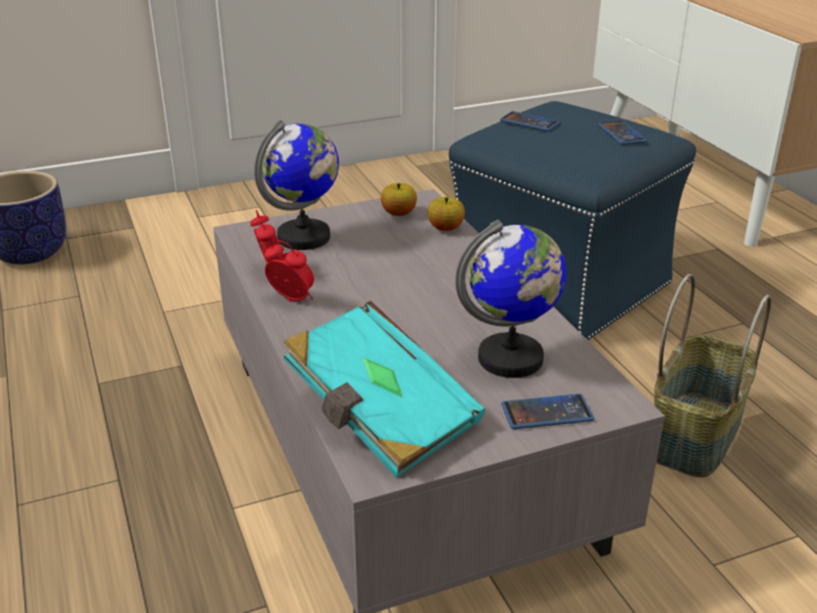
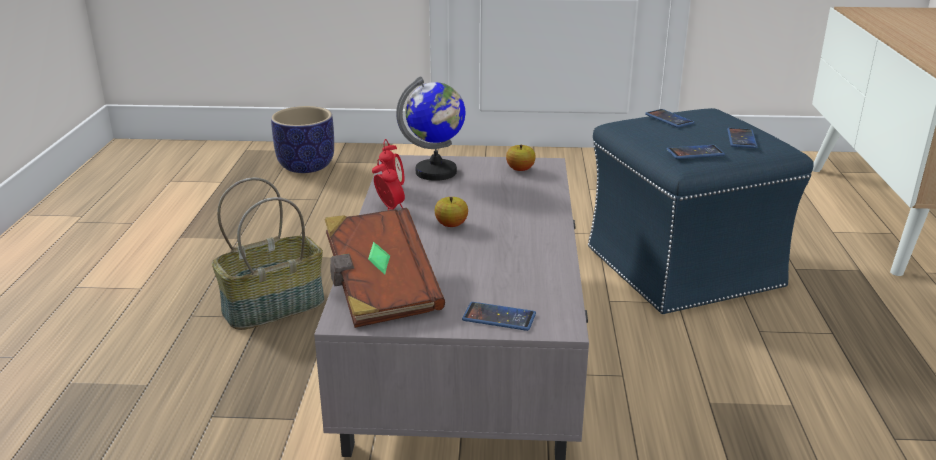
camera: 25 degrees right, 5 degrees down
(381, 416) = (380, 290): turquoise book -> brown book
(445, 228) = (546, 185): apple -> apple (451, 225)
(511, 359) = (508, 278): globe -> none
(593, 159) = (695, 153): none -> phone
(693, 433) = (709, 402): basket -> basket (274, 306)

